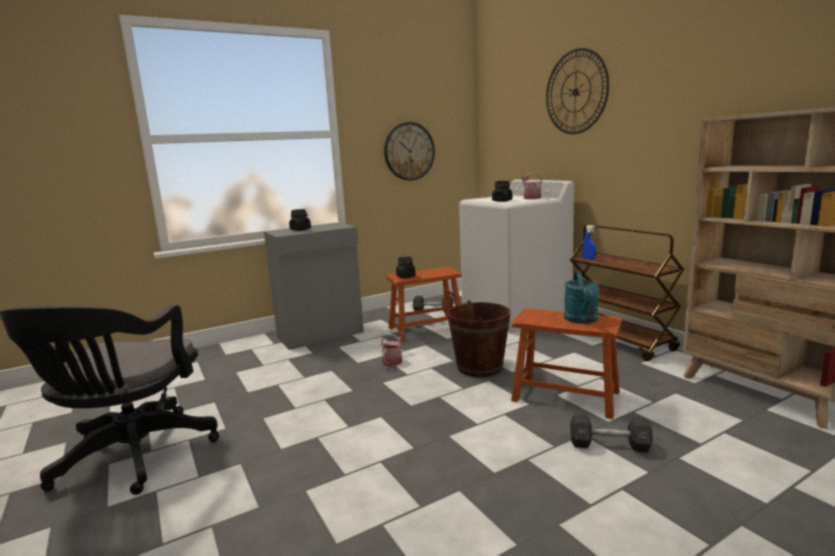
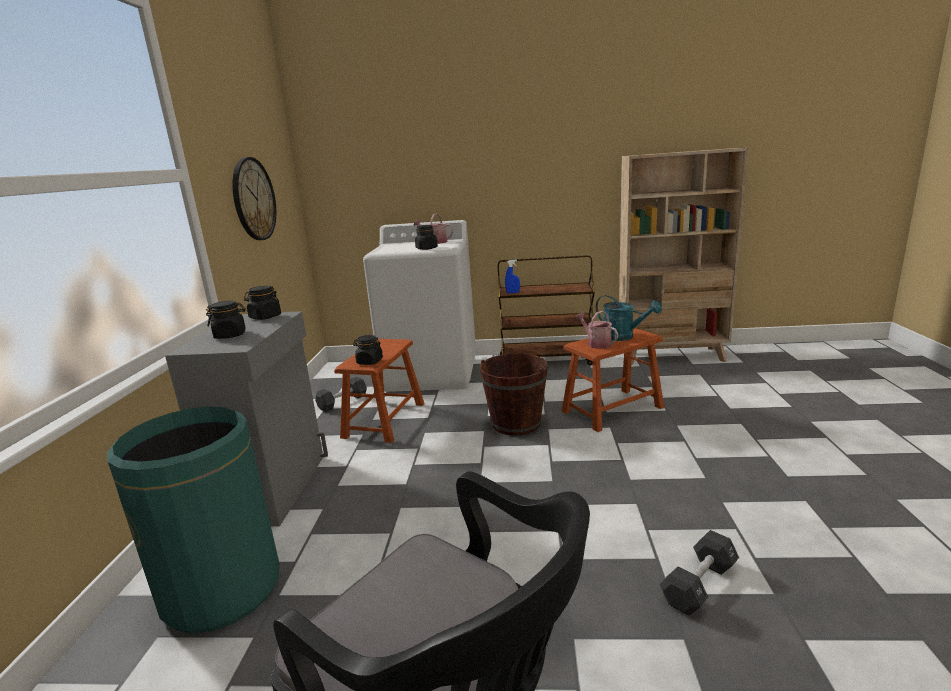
camera: 55 degrees left, 5 degrees up
(233, 359) = (222, 590): none -> green trash can
(337, 225) = (265, 317): none -> black jar
(393, 360) = (435, 460): watering can -> watering can (596, 343)
(575, 92) = (452, 127): wall clock -> none
(609, 445) = (698, 422): black dumbbell -> black dumbbell (699, 585)

